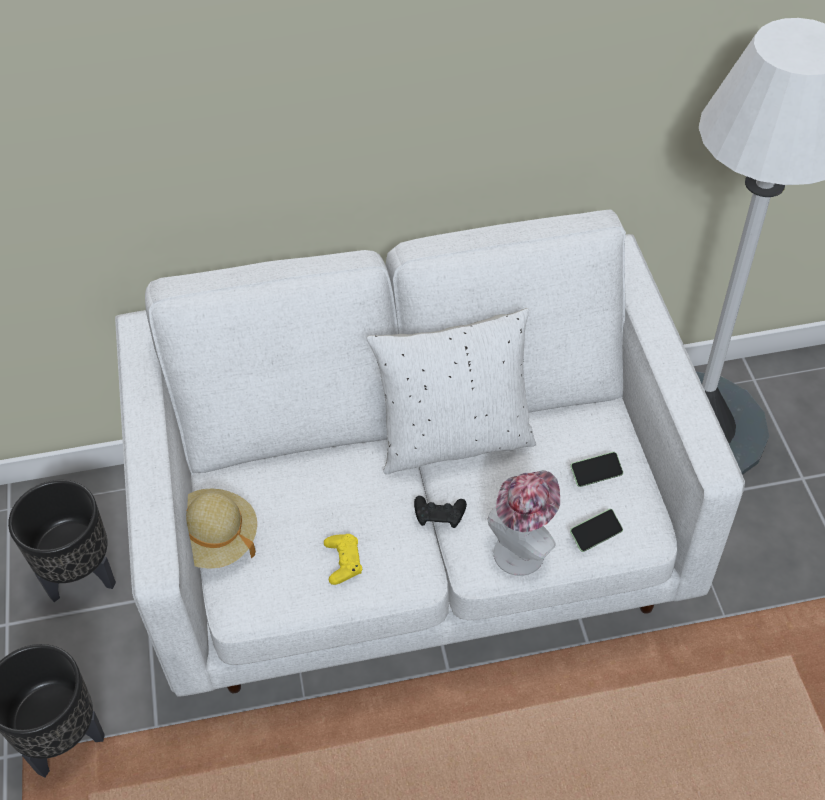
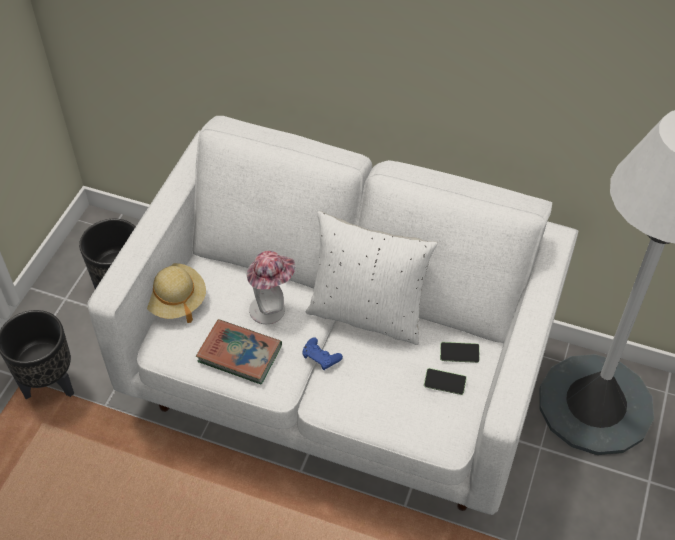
camera: 30 degrees right, 0 degrees up
(343, 561) = (240, 354): yellow game controller -> book
(439, 514) = (321, 357): black game controller -> blue game controller
(523, 548) = (358, 406): hat -> hat (272, 308)
(595, 534) = (413, 424): phone -> phone (459, 355)

